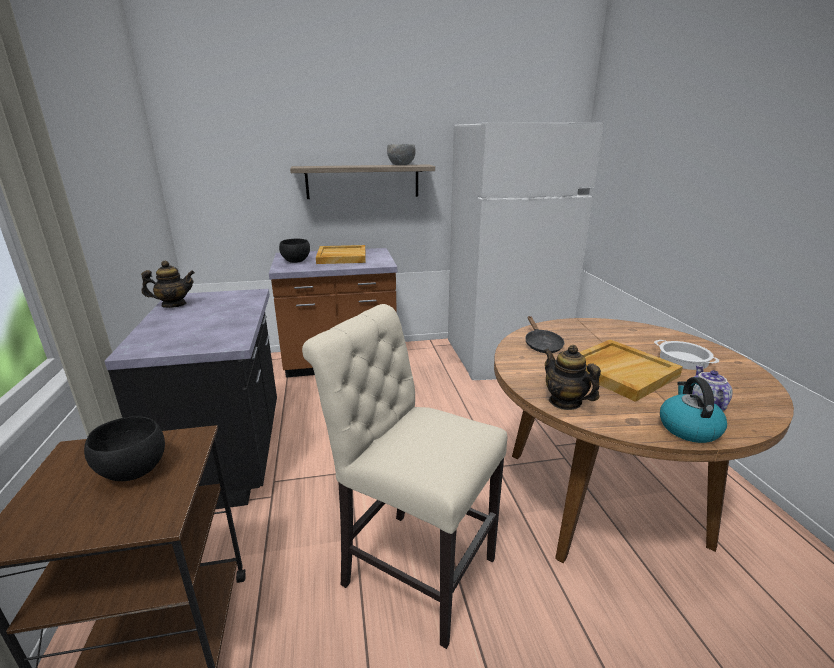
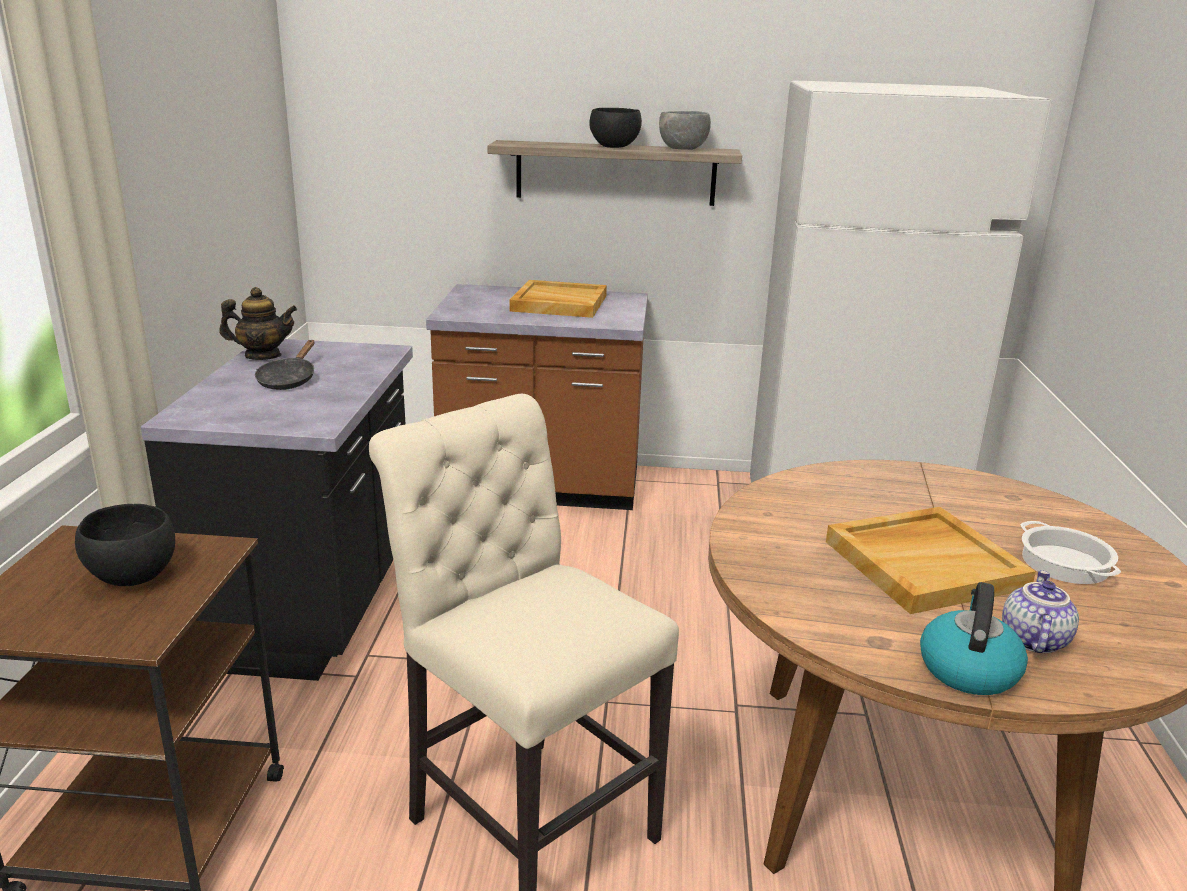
camera: 15 degrees right, 0 degrees up
(295, 261) = (479, 303): black bowl -> black bowl (614, 147)
(541, 345) = (818, 499): black frying pan -> black frying pan (288, 380)
(565, 402) = (786, 594): teapot -> none

